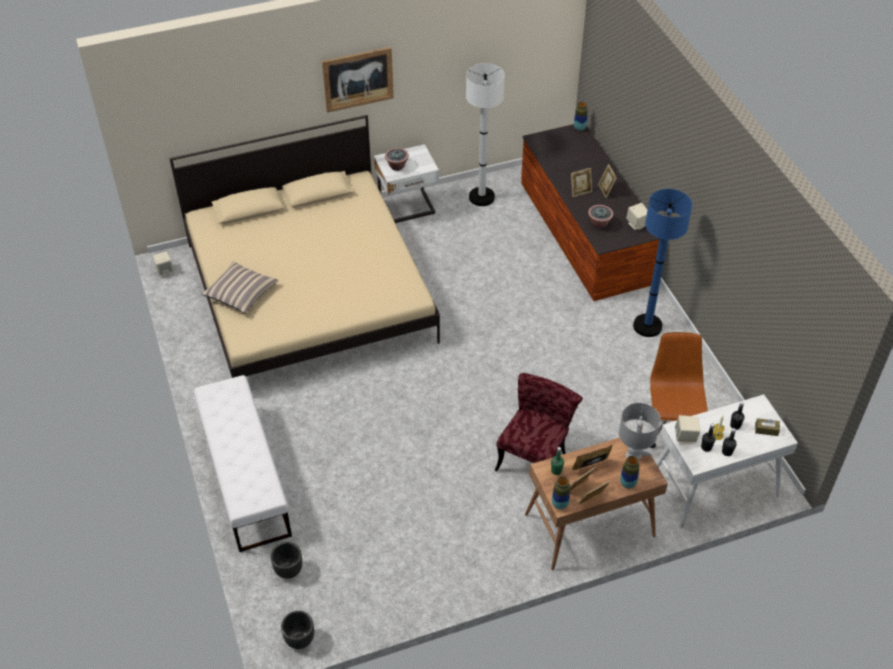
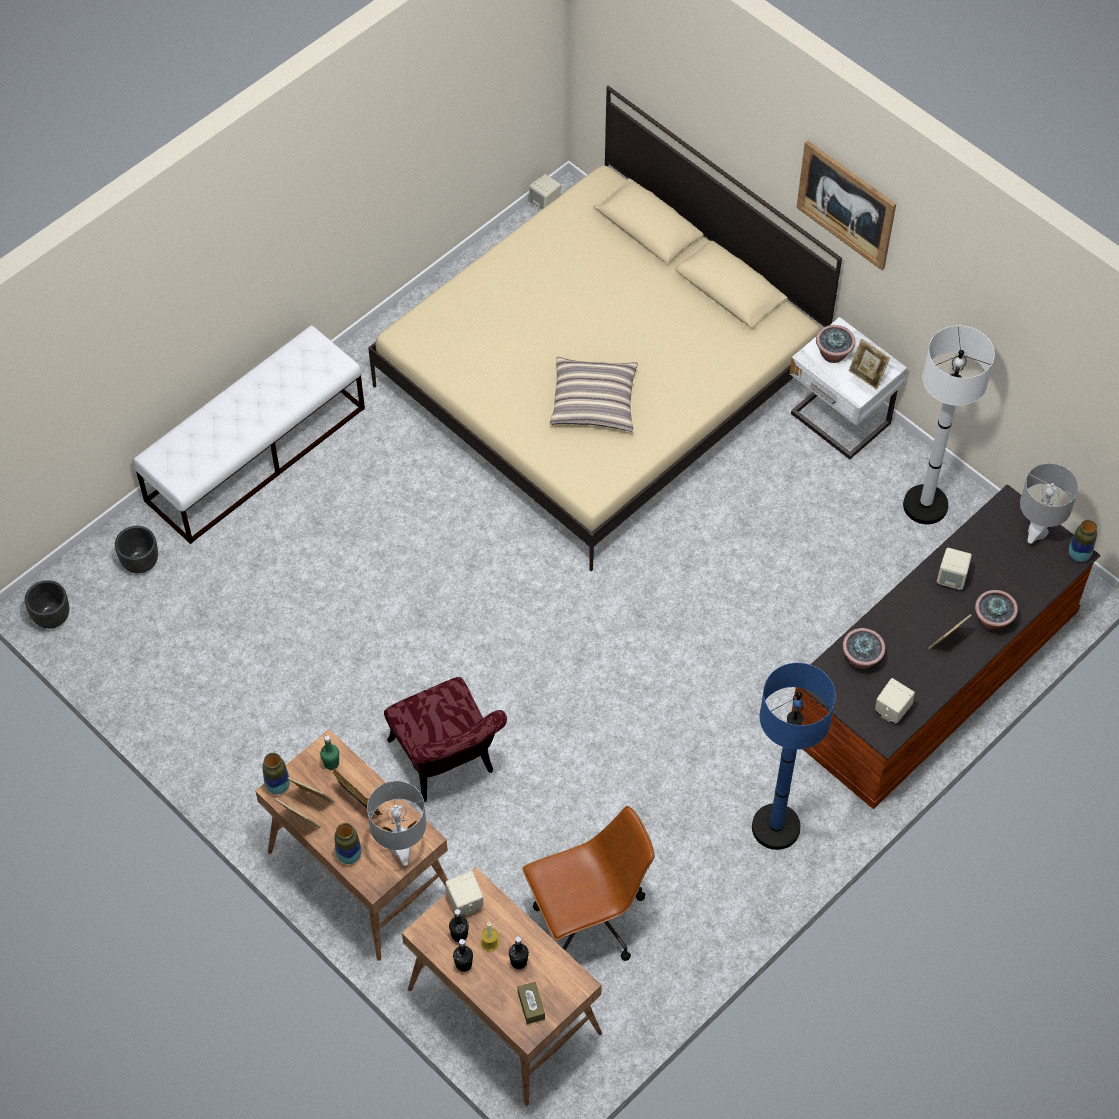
camera: 65 degrees right, 10 degrees up
(241, 293) = (486, 293): pillow -> pillow (594, 401)
(534, 456) = (446, 764): red chair -> red chair turned 60 degrees clockwise
(557, 136) = (1037, 531): none -> grey table lamp
(568, 174) = (951, 578): none -> beige speaker
(580, 191) = (921, 609): picture frame -> picture frame (866, 376)
(602, 170) = (992, 621): none -> potted plant
(713, 487) = (503, 1011): white desk -> brown desk

